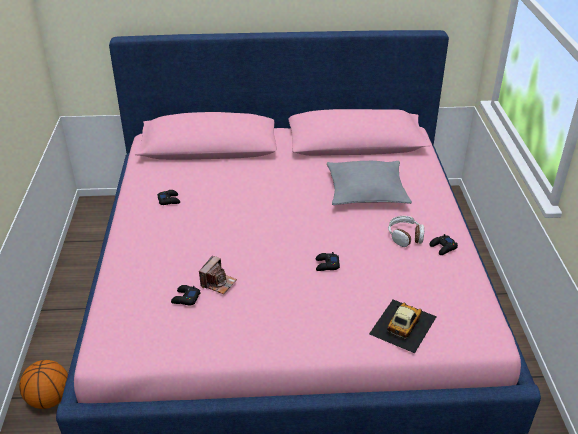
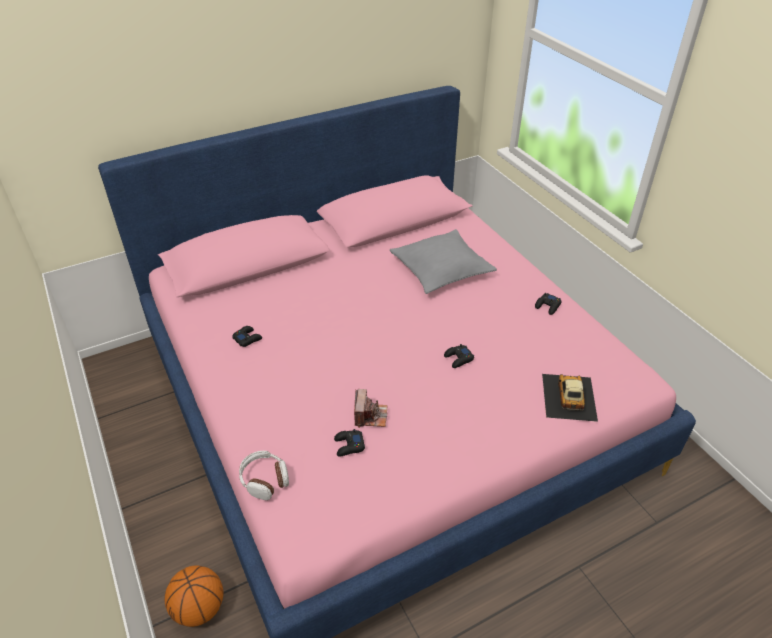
camera: 25 degrees left, 5 degrees up
(405, 236) = (508, 305): headphones -> headphones (265, 480)

